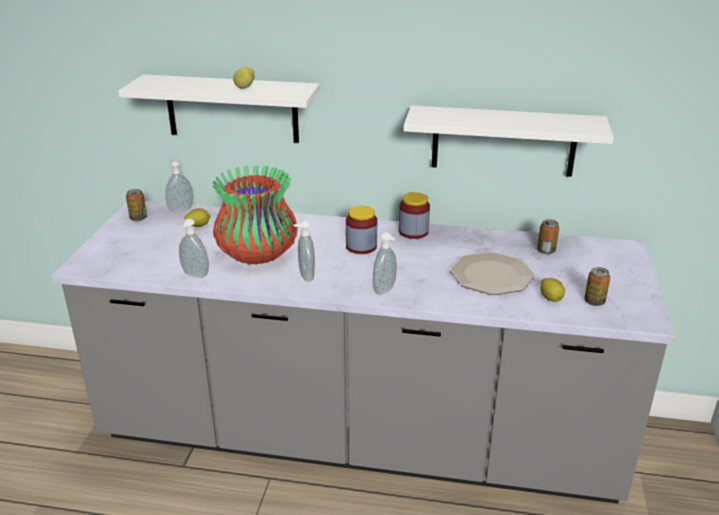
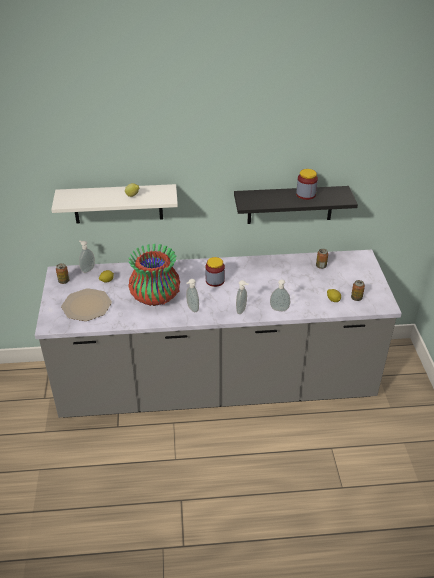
camera: 15 degrees left, 10 degrees up
(194, 275) = (125, 319): soap dispenser -> soap dispenser (279, 310)
(413, 232) = (241, 264): jar -> jar (306, 194)
(491, 275) = (296, 289): plate -> plate (86, 306)
(503, 141) = (290, 205): white shelf -> black shelf

